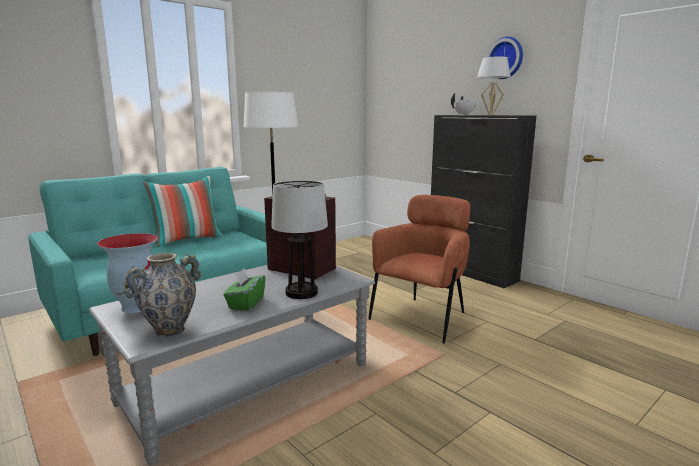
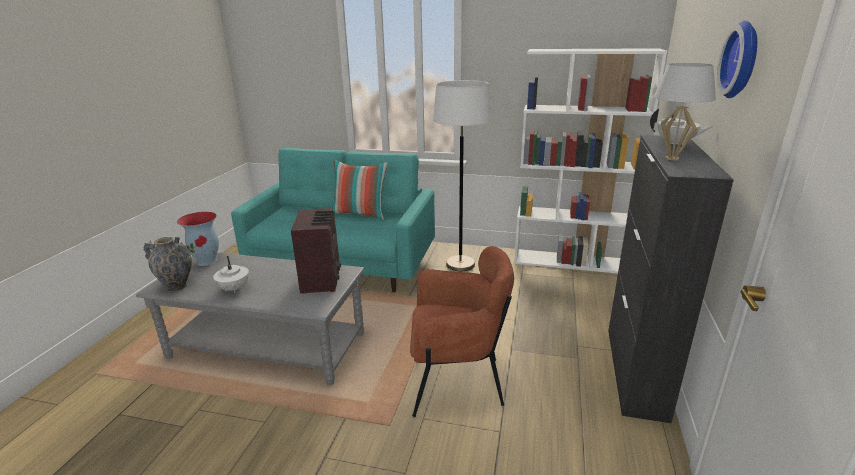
camera: 55 degrees right, 10 degrees up
(246, 303) = (234, 289): green tissue box -> white teapot
(301, 293) = (268, 299): table lamp -> none
(340, 246) = (569, 261): none -> white bookcase

